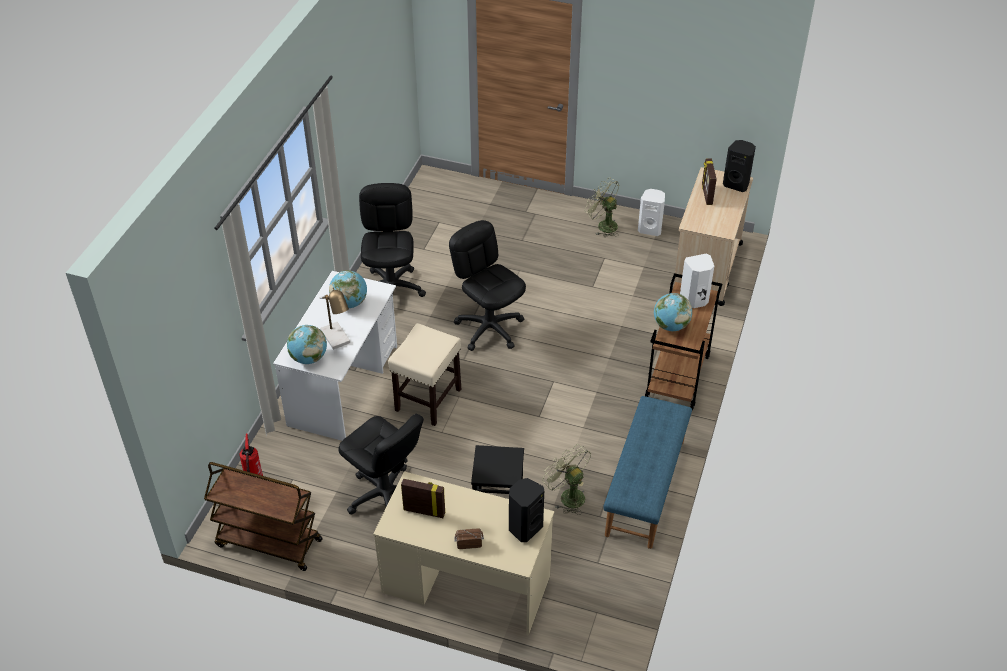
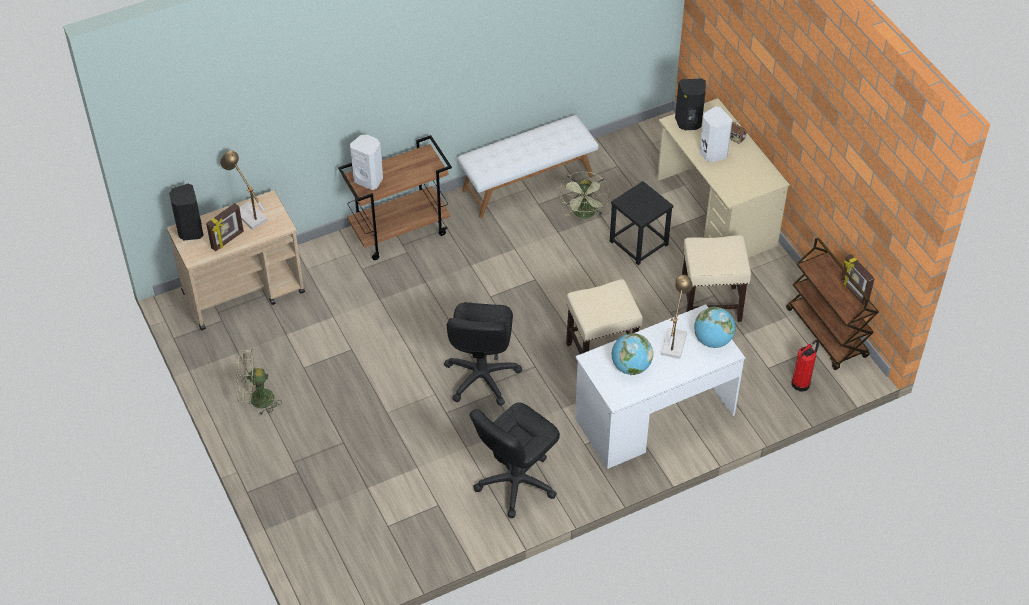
camera: 135 degrees left, 5 degrees up
(385, 496) = (711, 305): black office chair -> beige stool
(424, 511) = (741, 174): picture frame -> picture frame (853, 292)
(603, 225) = (256, 400): green fan -> green fan turned 90 degrees clockwise
(646, 487) = (527, 182): blue bench -> white bench
(650, 229) = (226, 364): white speaker -> white speaker (712, 153)
(670, 326) = (415, 175): globe -> none
(723, 215) = (247, 214): none -> table lamp

